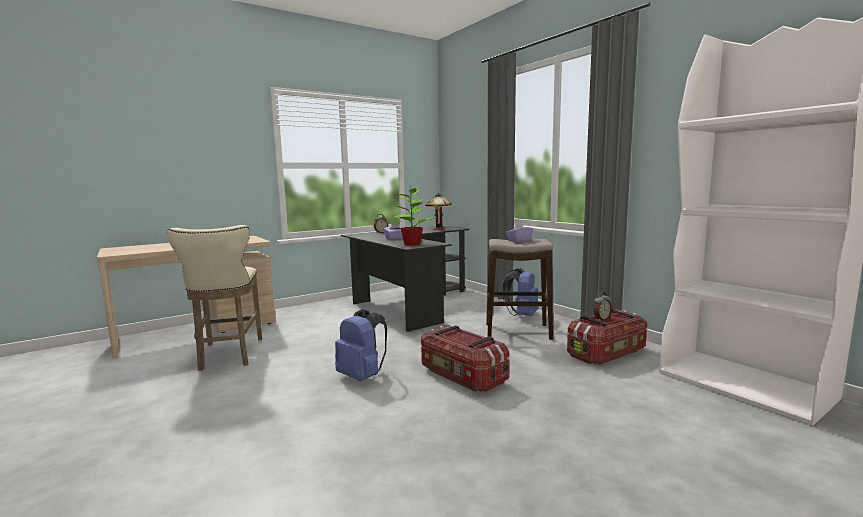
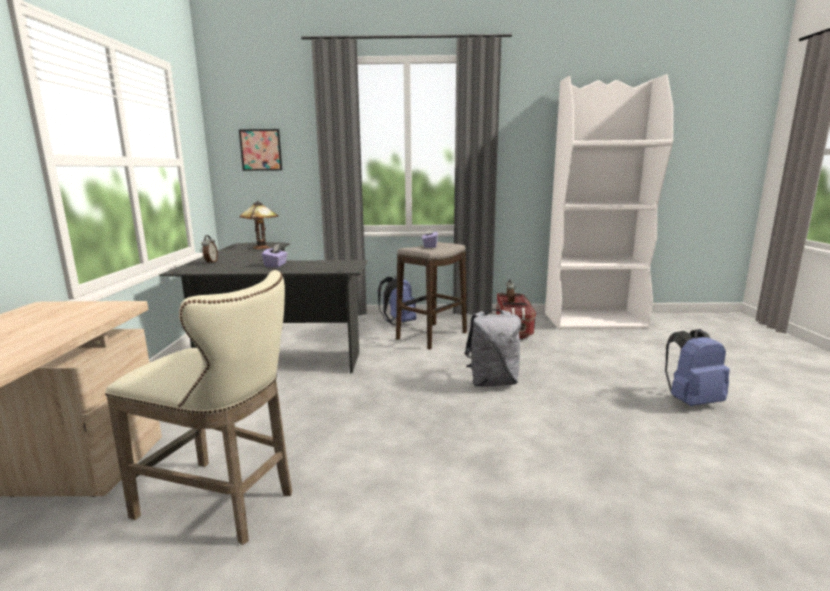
camera: 55 degrees left, 5 degrees up
(362, 376) = (437, 424): blue backpack -> blue backpack (691, 401)
(412, 244) = (333, 267): potted plant -> none
(461, 376) = (492, 382): storage box -> grey backpack
(463, 154) = (261, 150): none -> picture

